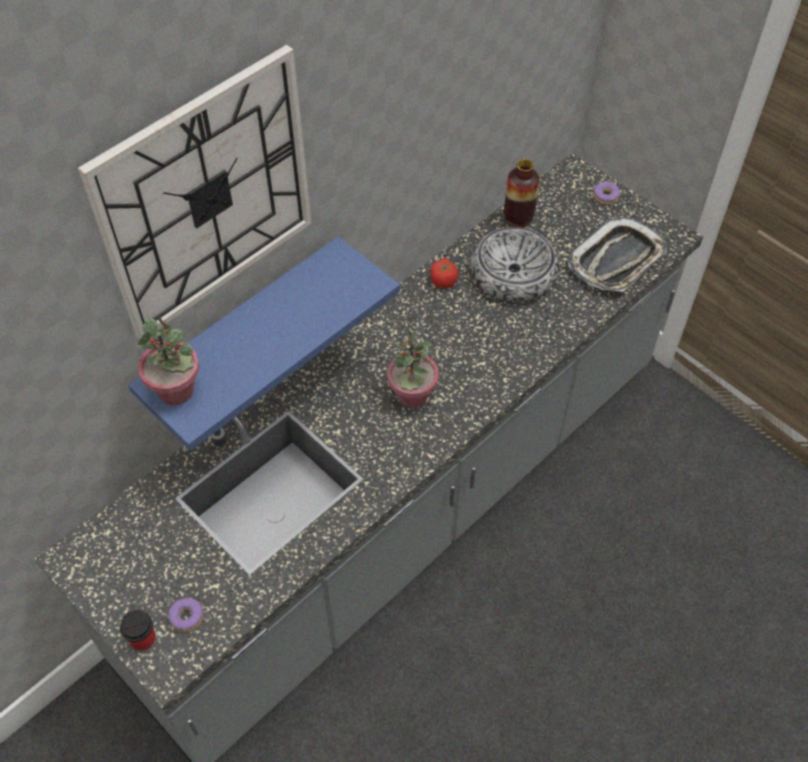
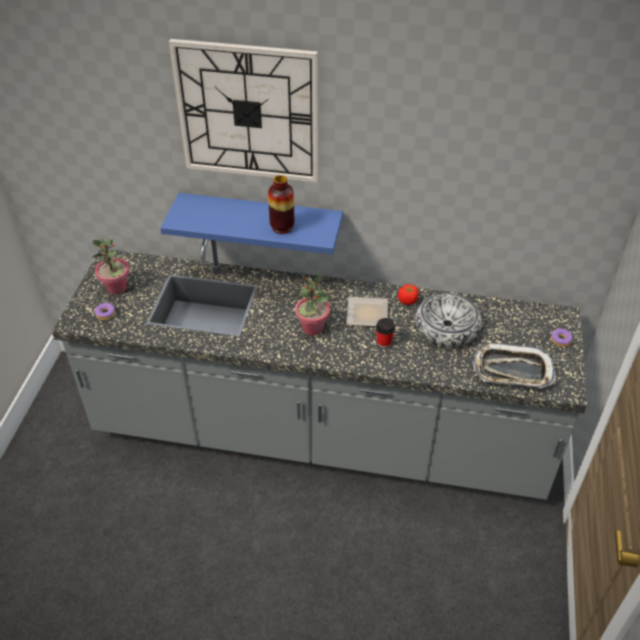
camera: 55 degrees right, 10 degrees down
(144, 640) = (83, 306): cup -> cup (384, 342)
(177, 391) = (188, 208): potted plant -> potted plant (116, 288)
(434, 332) = (365, 315): none -> plate
(518, 218) = (492, 309): vase -> vase (282, 227)

